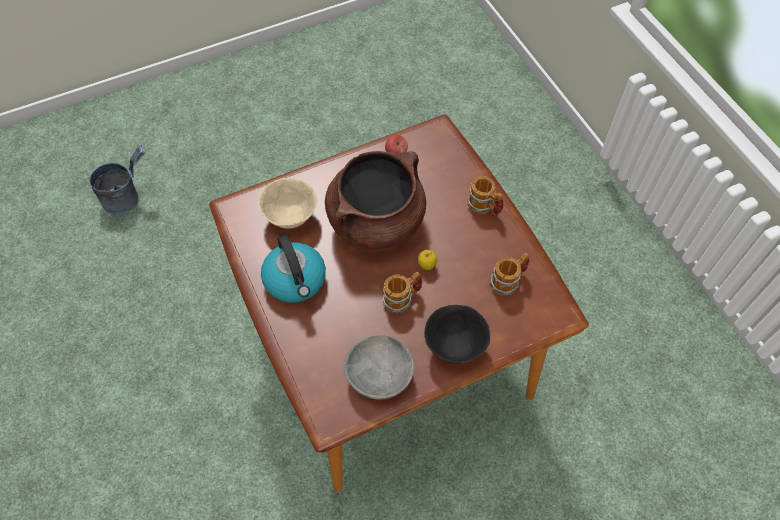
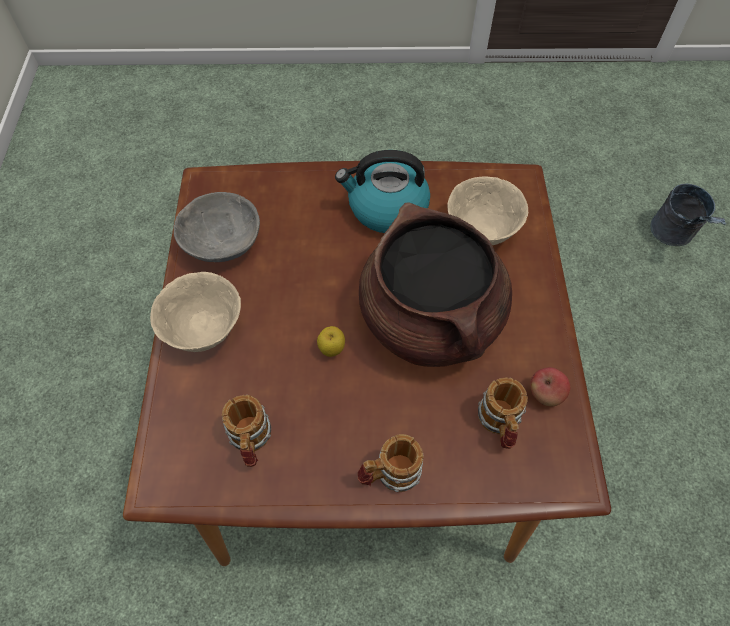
camera: 115 degrees right, 0 degrees up
(402, 298) = (301, 302): mug -> mug (499, 424)
(454, 346) = (205, 330): black bowl -> beige bowl

